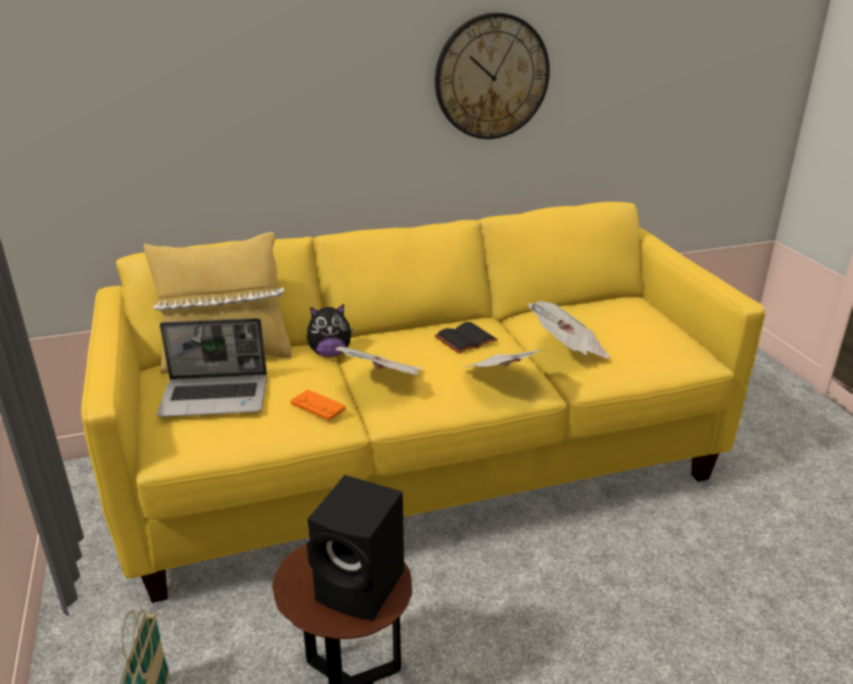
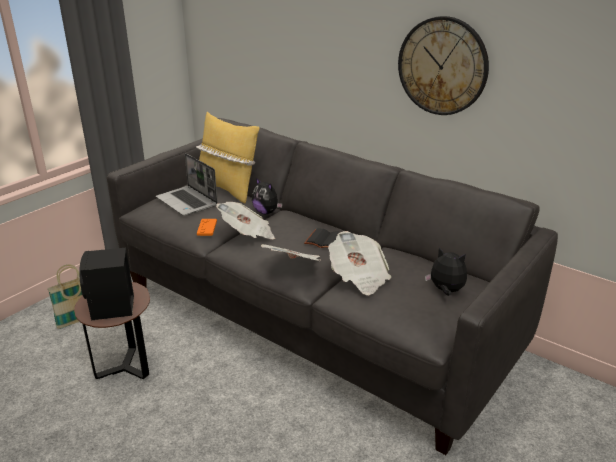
camera: 55 degrees right, 0 degrees up
(426, 469) = (309, 321): yellow sofa -> grey sofa
(637, 318) = (446, 291): none -> plush toy

